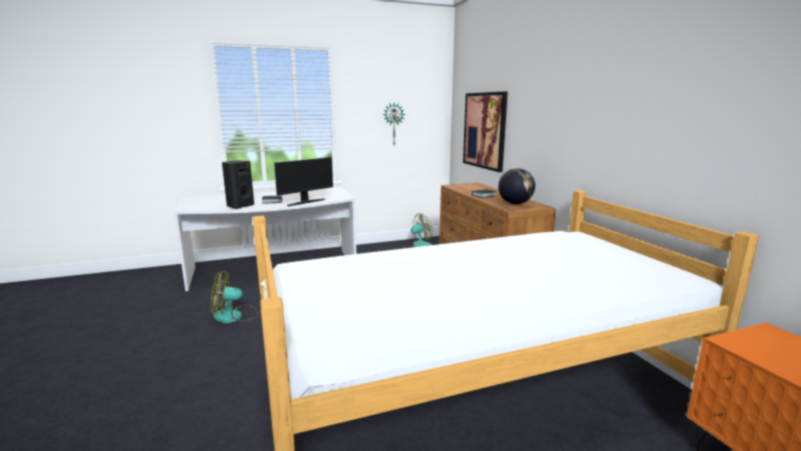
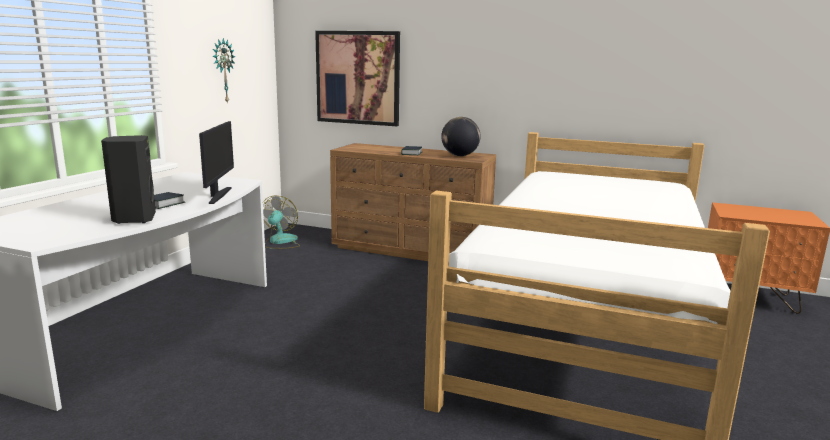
camera: 50 degrees left, 0 degrees up
(234, 316) = (240, 393): fan -> none

